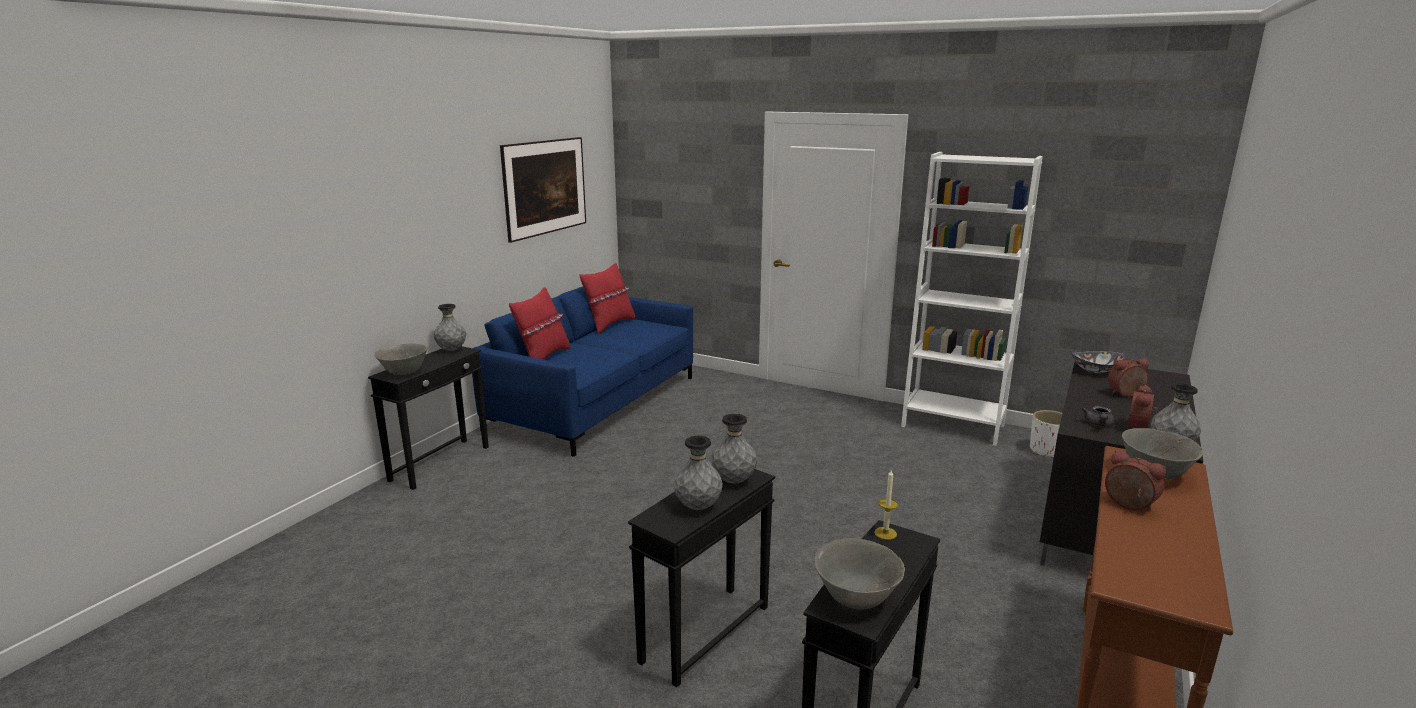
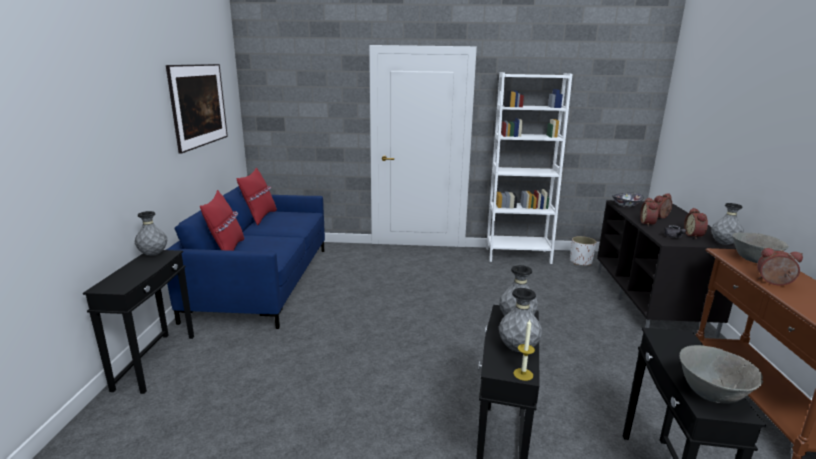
camera: 25 degrees left, 0 degrees up
(404, 373) = (122, 283): grey bowl -> none
(885, 533) = (659, 336): candle -> candle (523, 374)
(1089, 401) = (648, 223): none -> alarm clock

